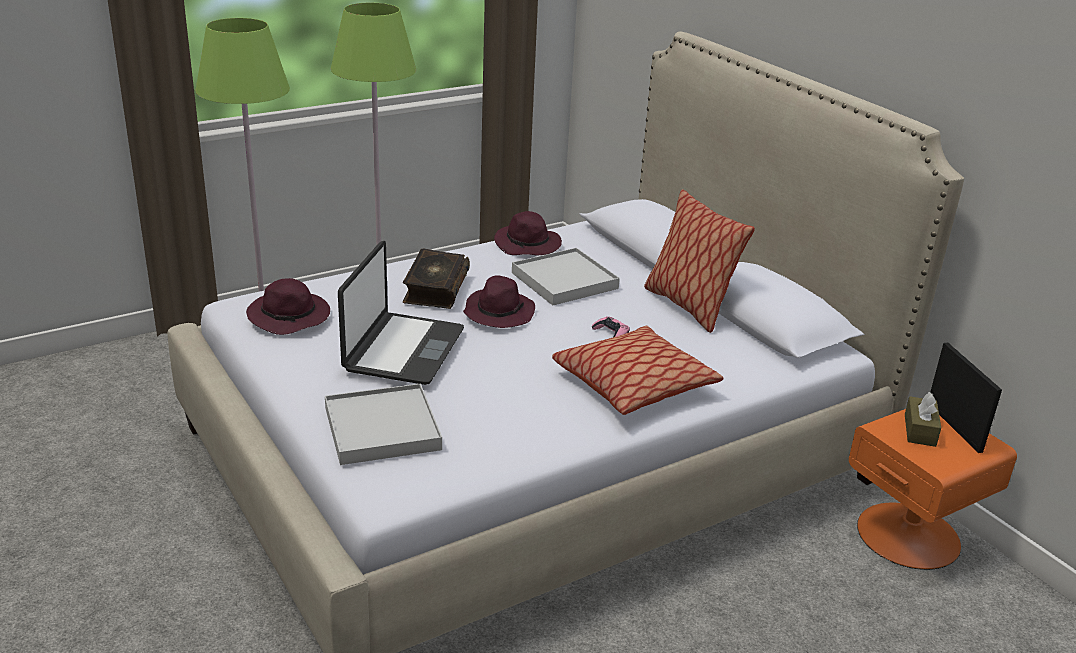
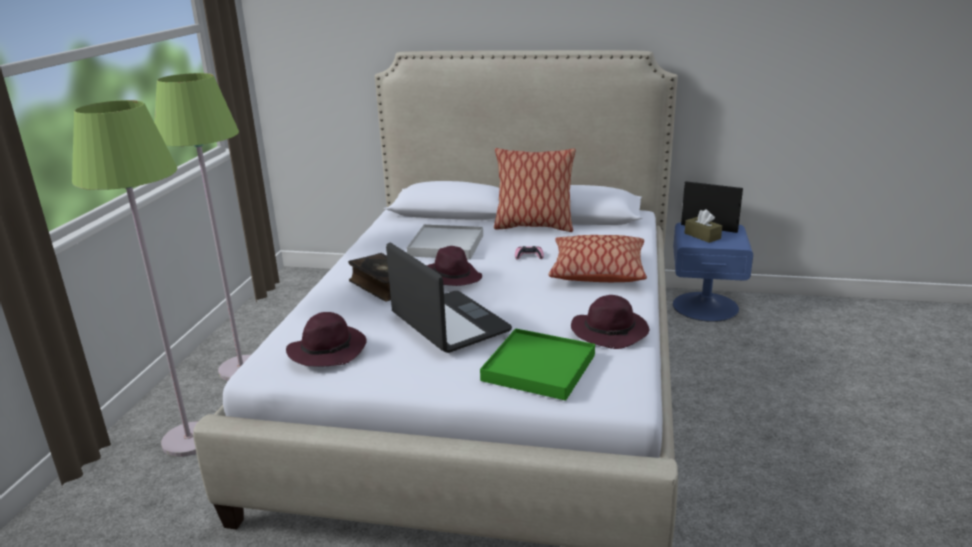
camera: 45 degrees left, 5 degrees down
(382, 428) = (538, 368): white tray -> green tray
(528, 245) = (381, 239): purple hat -> purple hat (611, 332)
(909, 534) = (705, 306): orange nightstand -> blue nightstand

